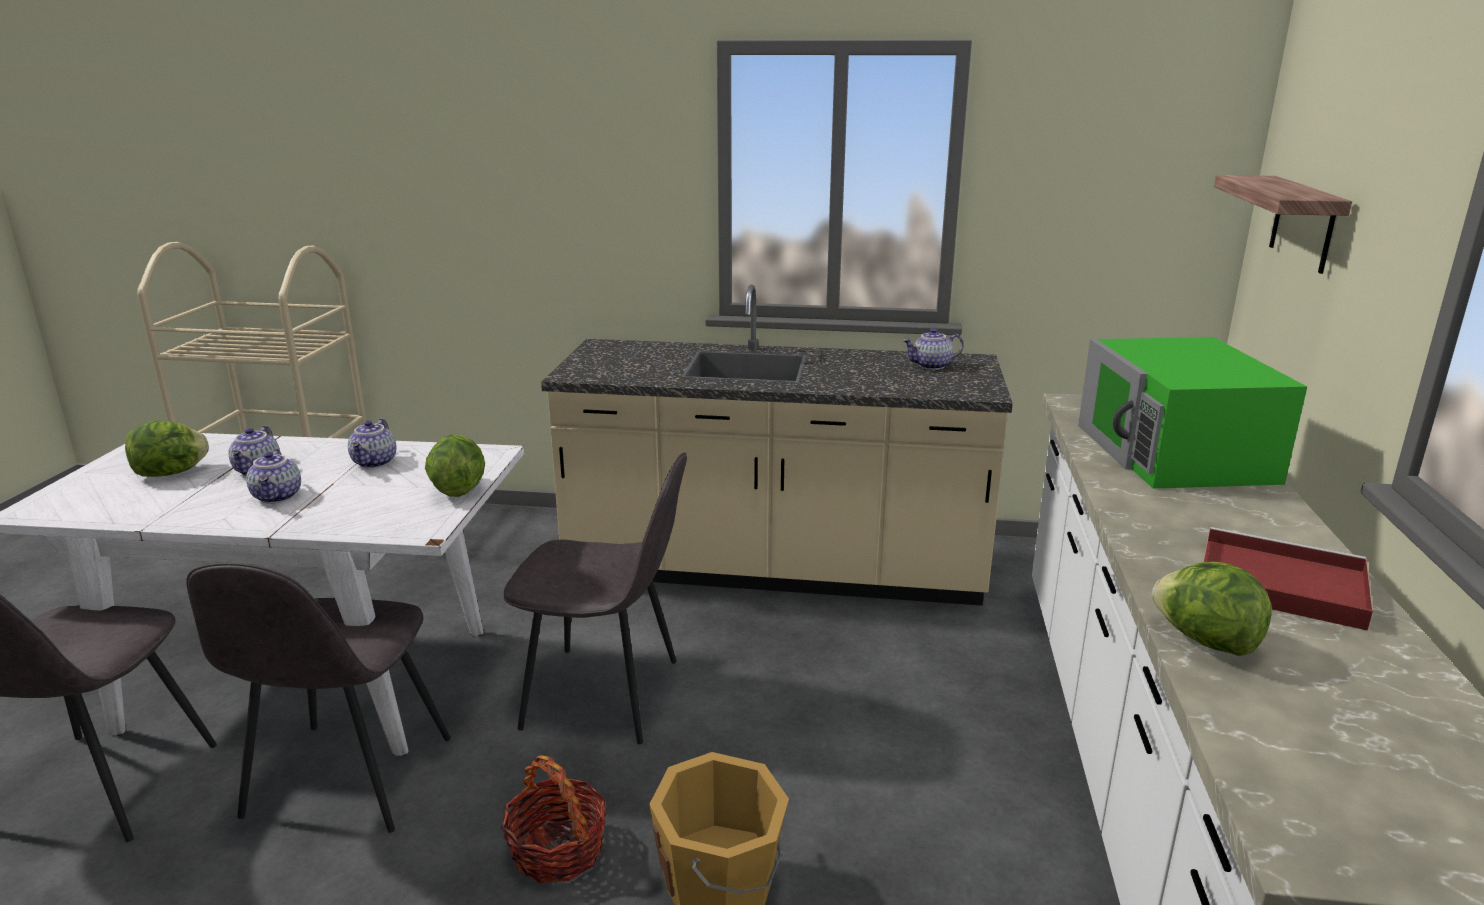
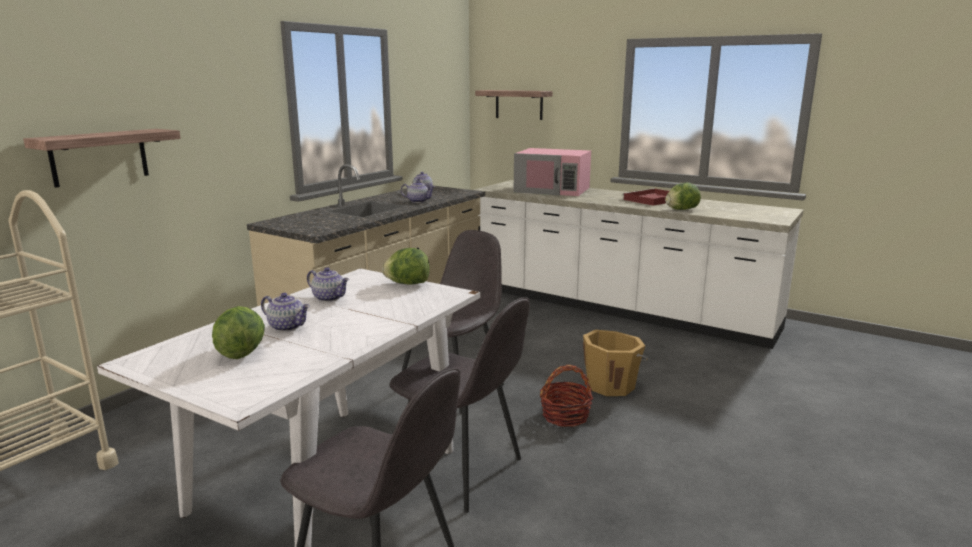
camera: 65 degrees left, 5 degrees down
(278, 497) = (350, 322): teapot -> teapot (418, 201)
(436, 219) = (99, 157): none -> shelf
(1175, 453) = (552, 190): green microwave -> pink microwave

